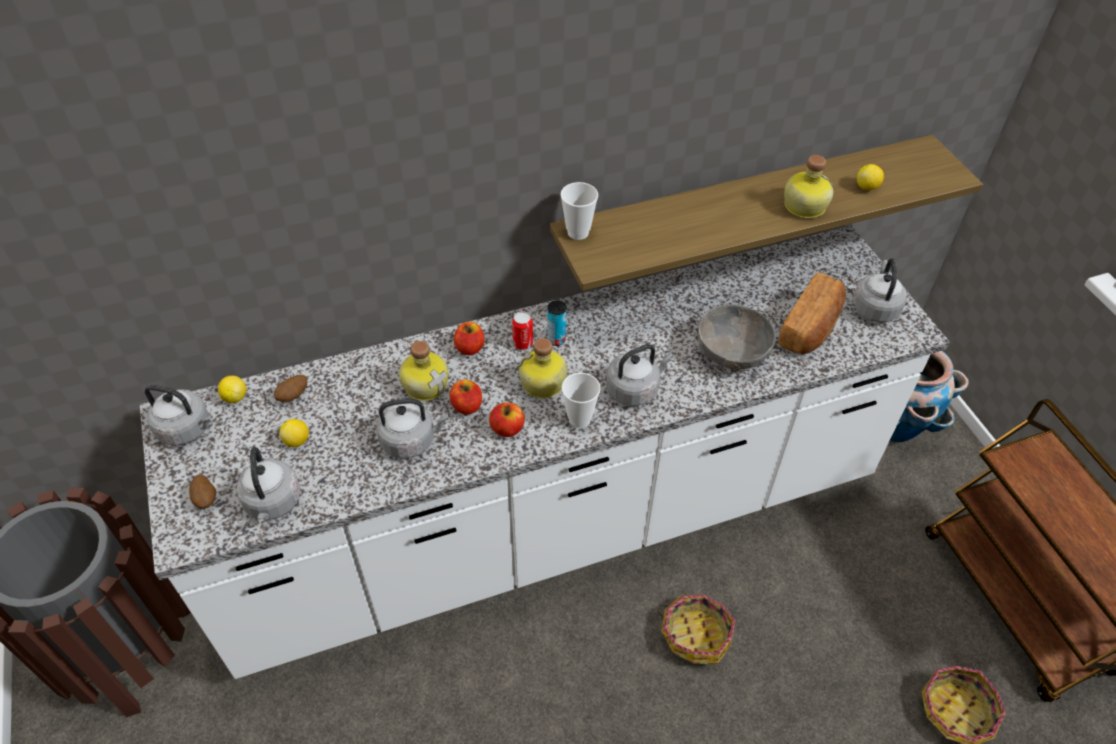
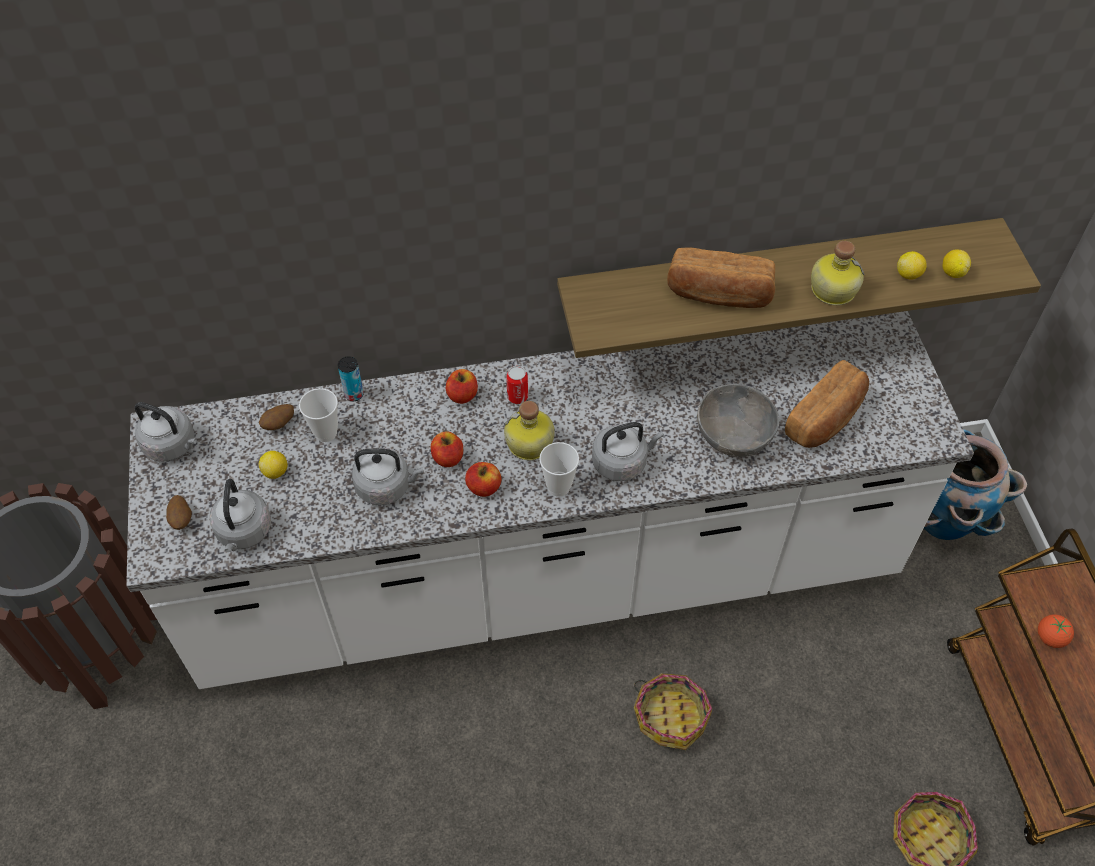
camera: 10 degrees right, 5 degrees up
(235, 397) = (222, 418): lemon -> lemon (952, 272)
(426, 384) = (411, 429): bottle -> none
(556, 339) = (553, 397): can -> can (354, 394)
(578, 232) = (584, 292): cup -> cup (326, 433)
(703, 220) = (719, 294): none -> bread
(875, 307) = (902, 404): grey kettle -> none
(1042, 502) = (1050, 638): none -> tomato

